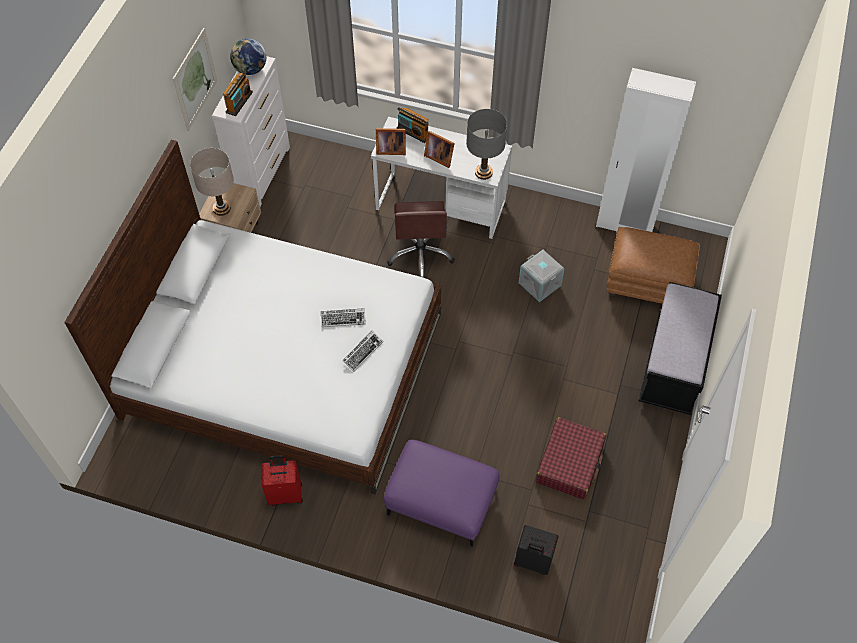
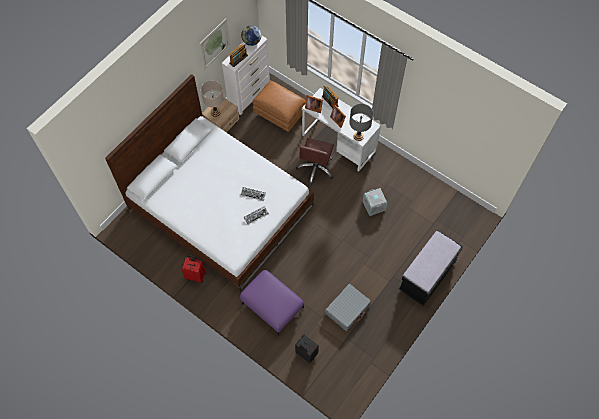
camera: 20 degrees right, 5 degrees up
(570, 463) = (347, 309): red suitcase -> grey suitcase
(624, 225) = (436, 187): white wardrobe -> none
(646, 283) = (433, 224): brown ottoman -> brown ottoman (279, 114)

